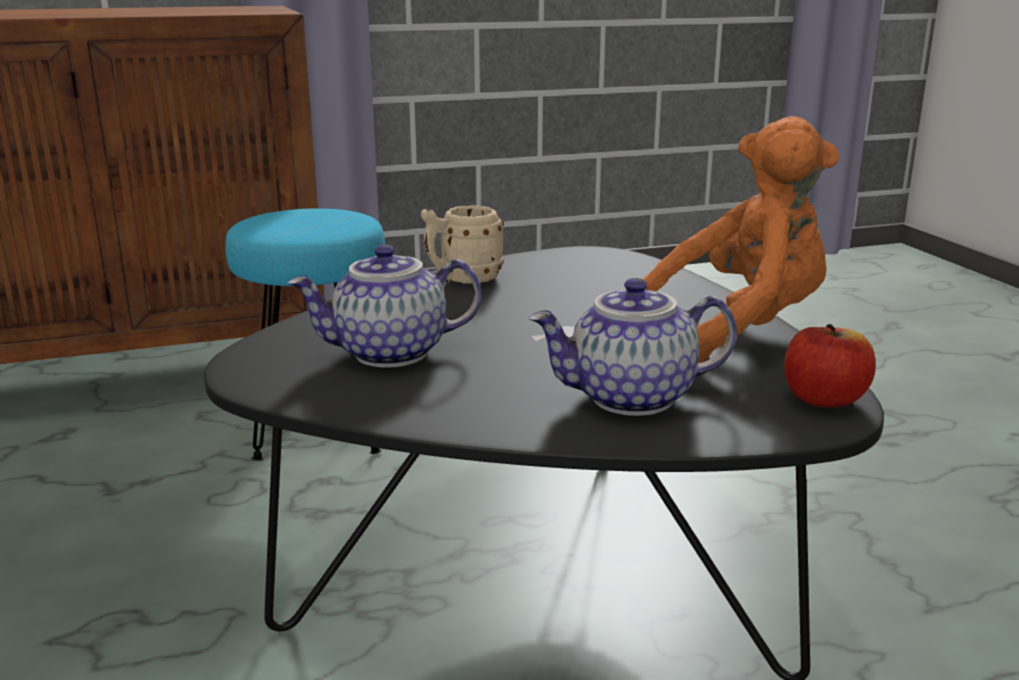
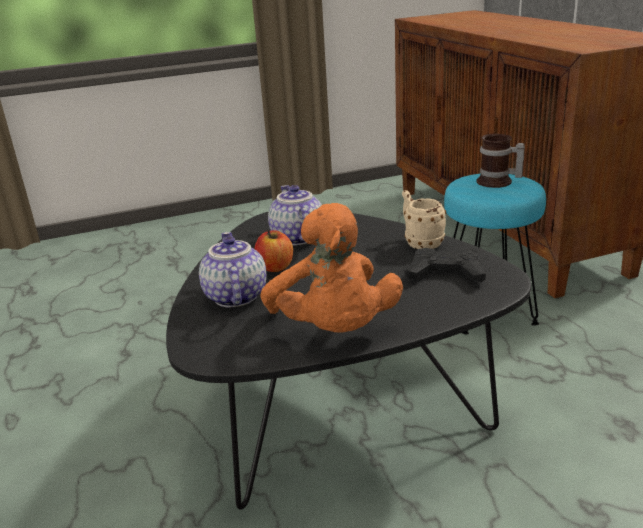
camera: 90 degrees right, 5 degrees up
(296, 219) = (497, 182): none -> mug
(571, 274) = (445, 273): none -> black game controller
(824, 399) = (223, 354): apple -> apple (275, 267)

